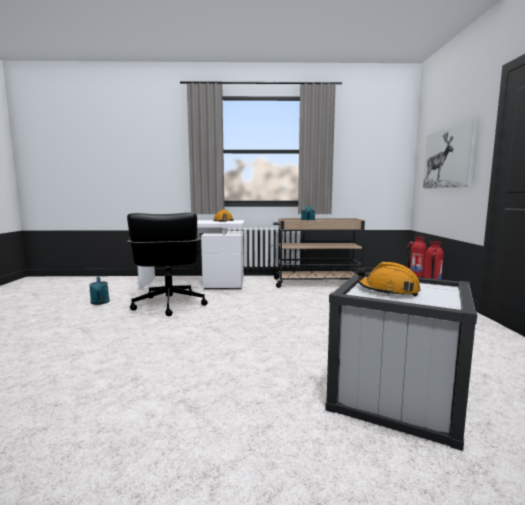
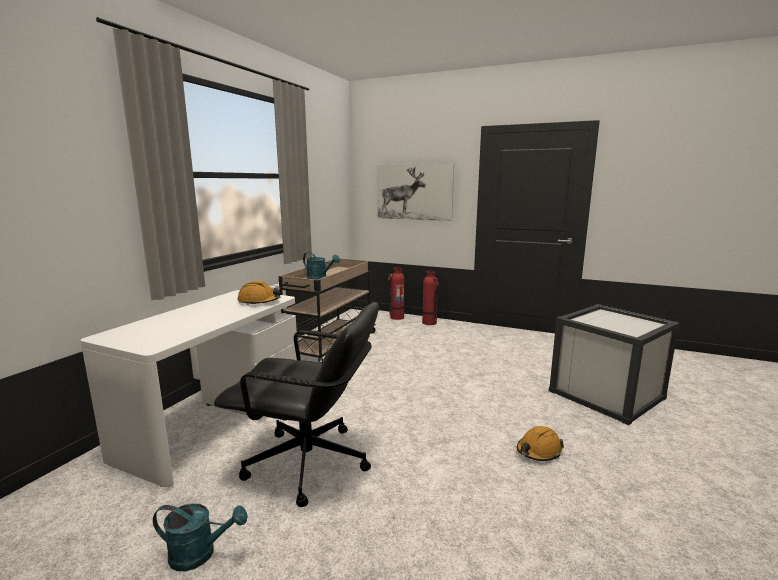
camera: 65 degrees left, 5 degrees up
(388, 291) = (614, 325): orange hard hat -> orange hard hat (538, 451)

